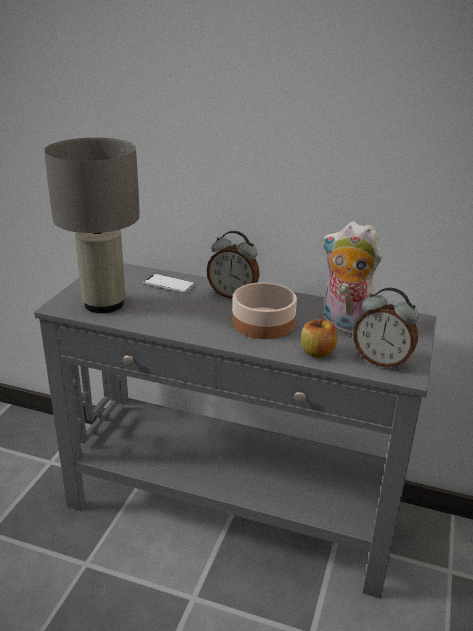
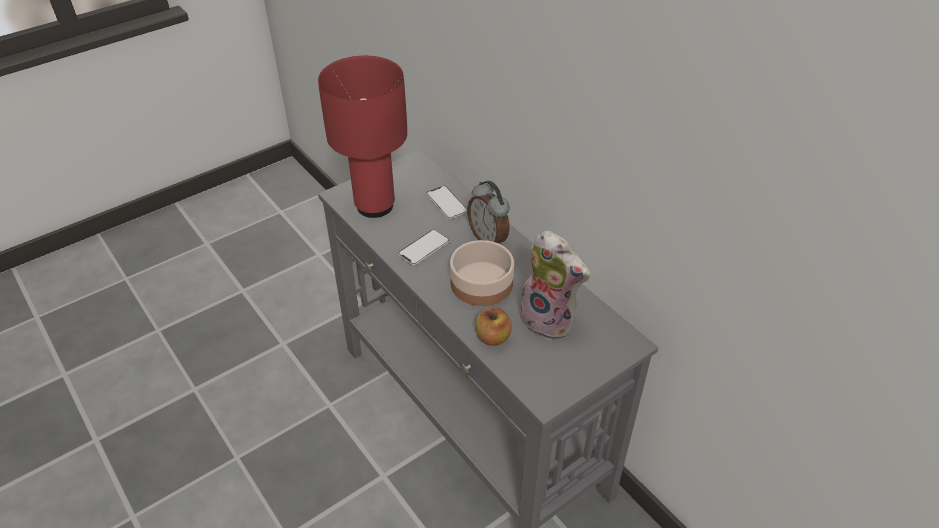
camera: 35 degrees right, 15 degrees up
(105, 304) = (375, 206): grey table lamp -> red table lamp
(185, 317) = (424, 248): none -> phone
(345, 326) = (550, 319): plush toy -> plush toy turned 150 degrees clockwise
(381, 361) = (539, 373): alarm clock -> none

